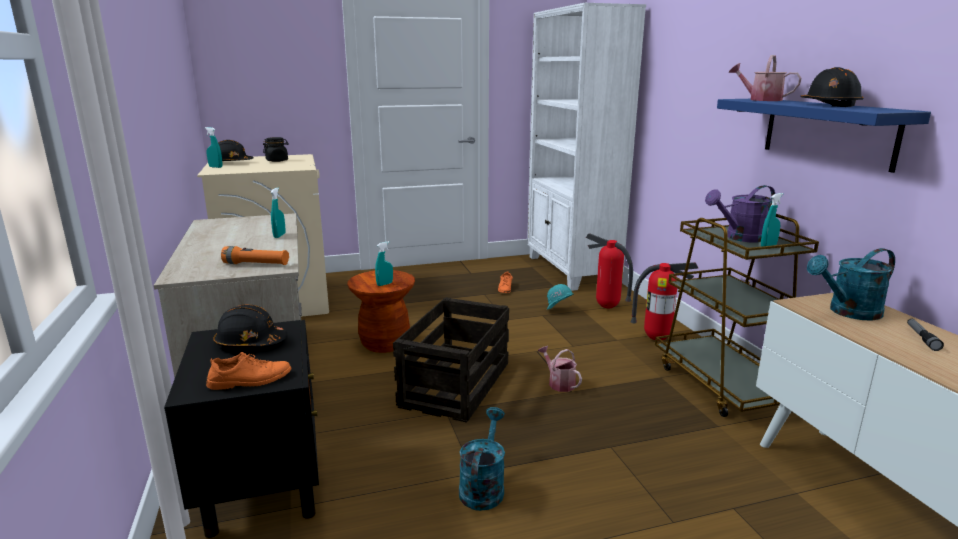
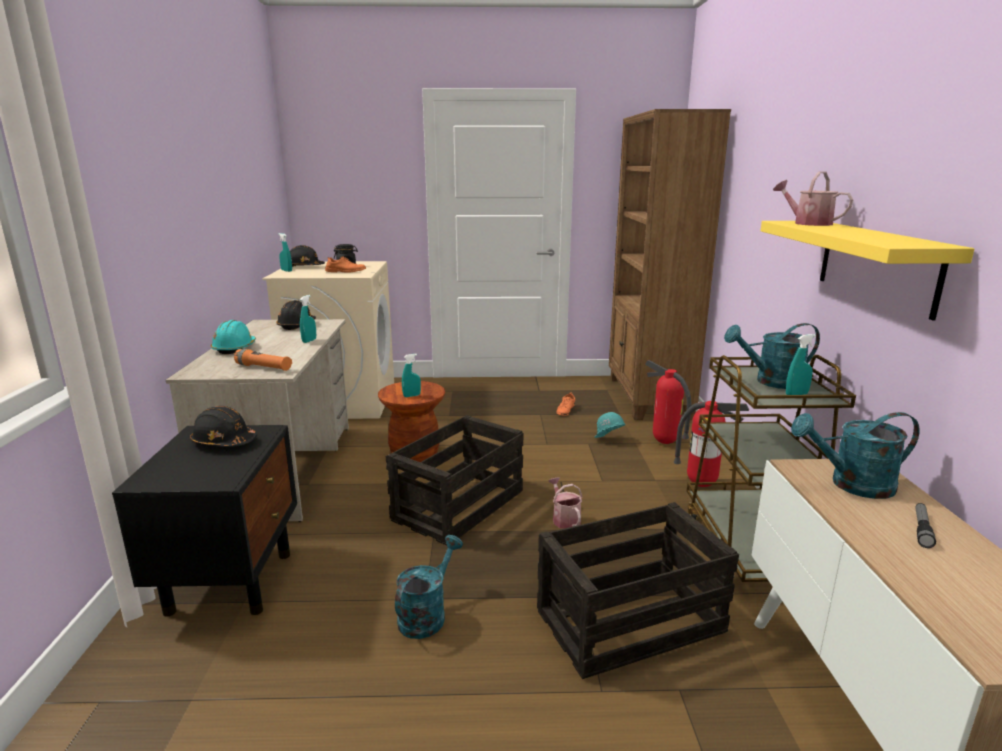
camera: 15 degrees right, 0 degrees up
(203, 248) = (235, 348): none -> turquoise hard hat
(250, 380) = (196, 477): orange shoe -> orange shoe (345, 271)
(571, 270) = (648, 397): white bookcase -> brown bookcase
(662, 461) = (628, 622): none -> crate
(740, 238) = (771, 382): purple watering can -> turquoise watering can
(827, 132) = (876, 265): blue shelf -> yellow shelf
(829, 105) = (866, 234): black hard hat -> black hard hat (297, 325)

